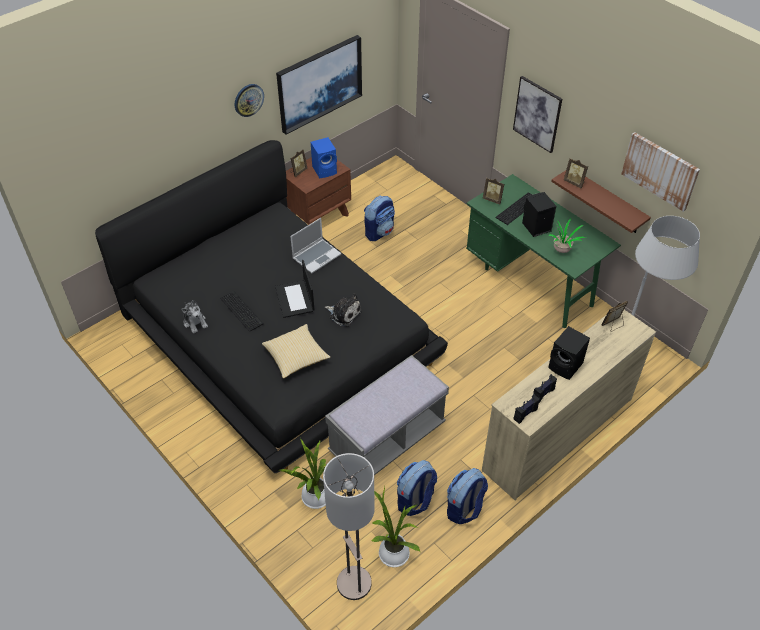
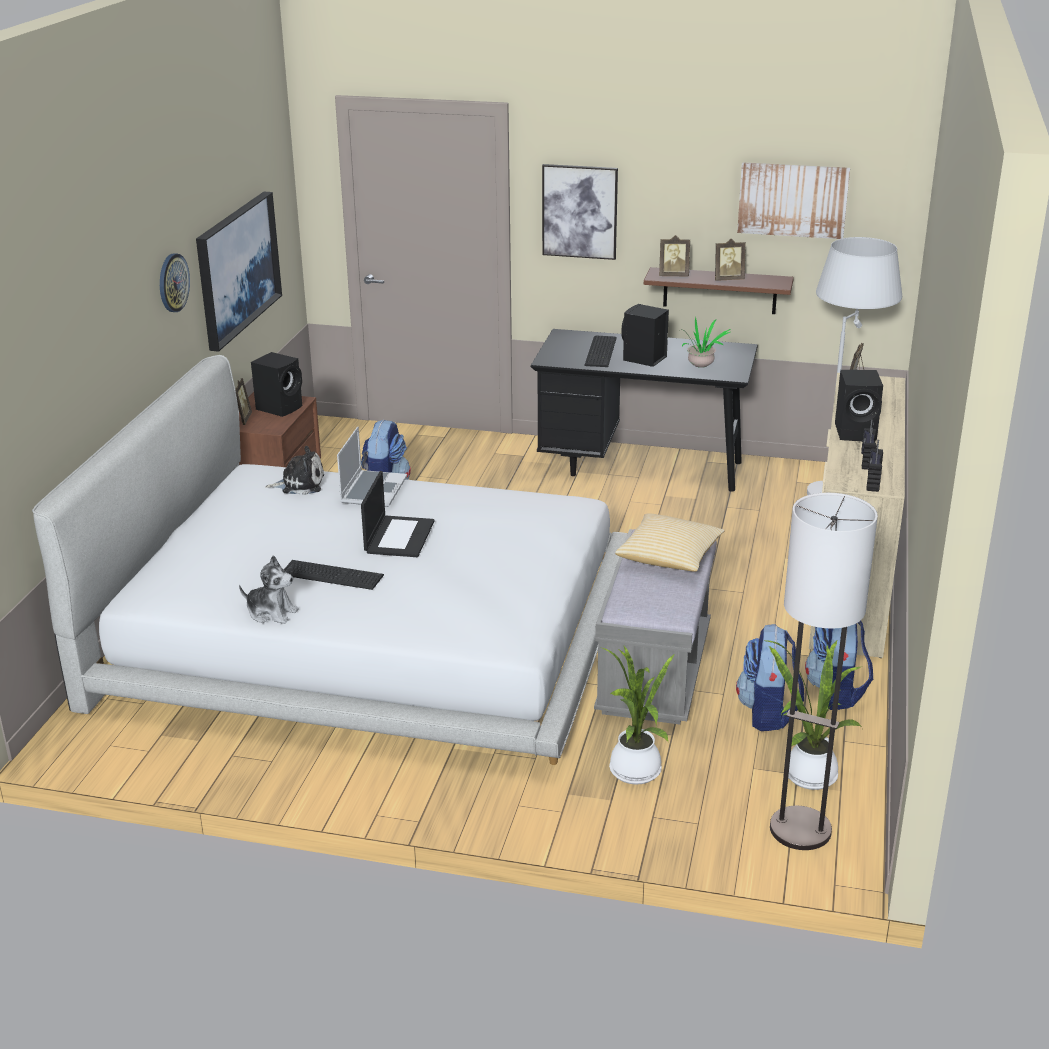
camera: 35 degrees left, 20 degrees down
(278, 336) = (367, 636): black bed -> white bed
(295, 299) = (399, 536): laptop -> laptop turned 120 degrees counterclockwise
(296, 357) = (477, 587): pillow -> pillow (669, 557)
(325, 170) = (280, 407): blue speaker -> black speaker
(343, 313) = (486, 527): plush toy -> plush toy (300, 484)
(493, 199) = (560, 353): picture frame -> picture frame (728, 279)
(531, 282) = (642, 467): green desk -> black desk

